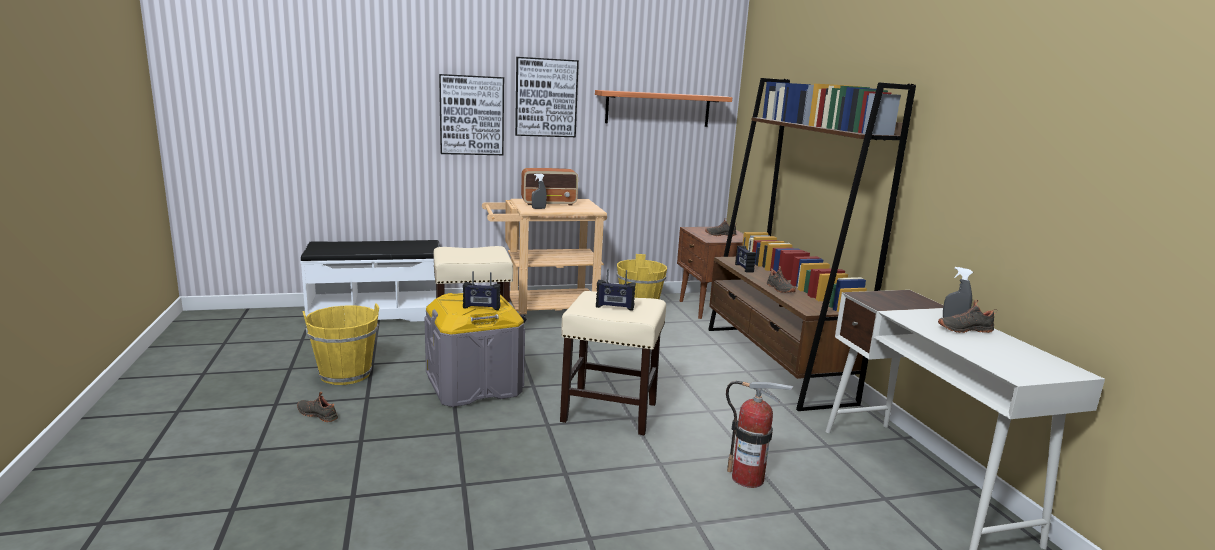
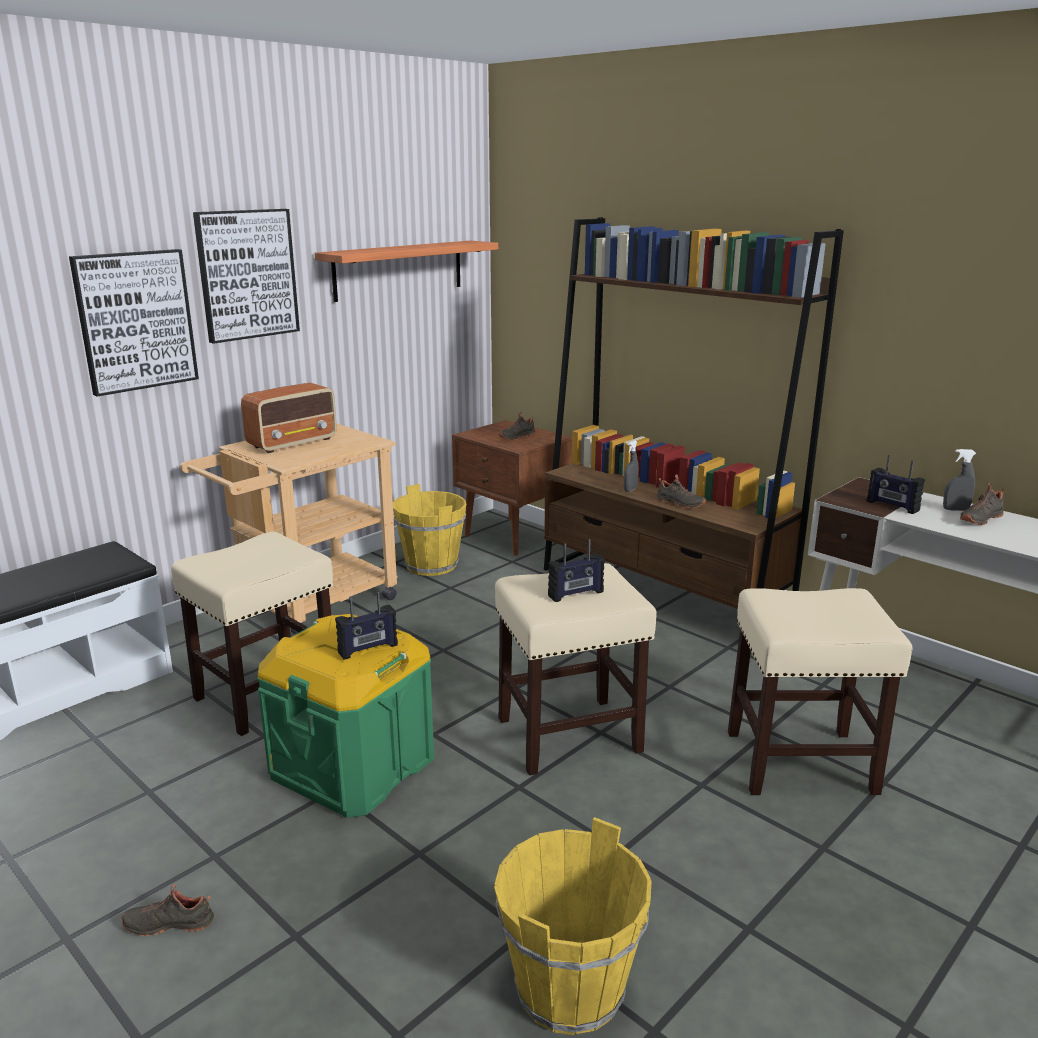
camera: 30 degrees left, 5 degrees up
(345, 375) = (127, 830): yellow bucket -> yellow bucket (570, 990)
(474, 385) = (353, 766): grey storage box -> green storage box
(538, 208) = (295, 456): grey spray bottle -> grey spray bottle (630, 489)
(743, 268) = (601, 481): radio -> radio (892, 506)
(747, 478) = (802, 762): fire extinguisher -> beige stool

